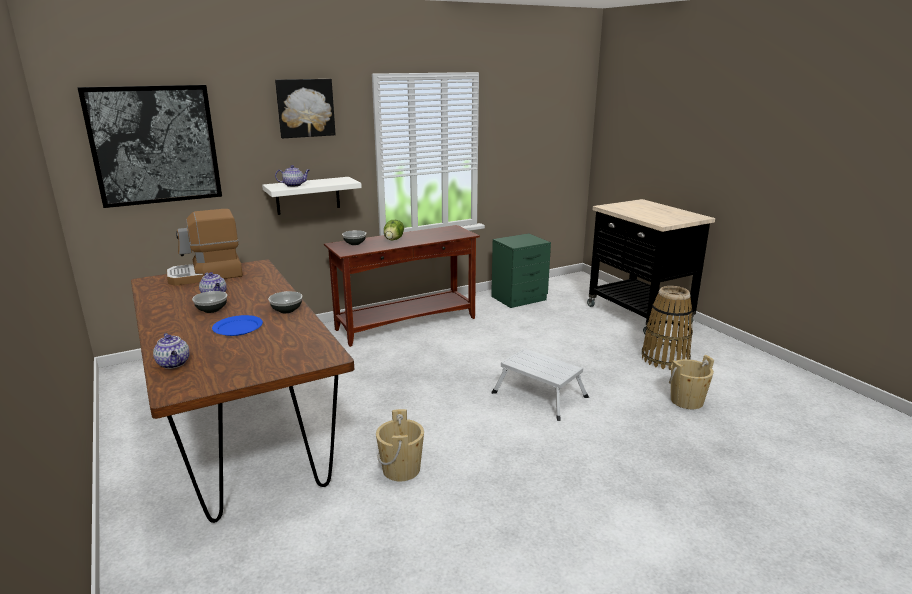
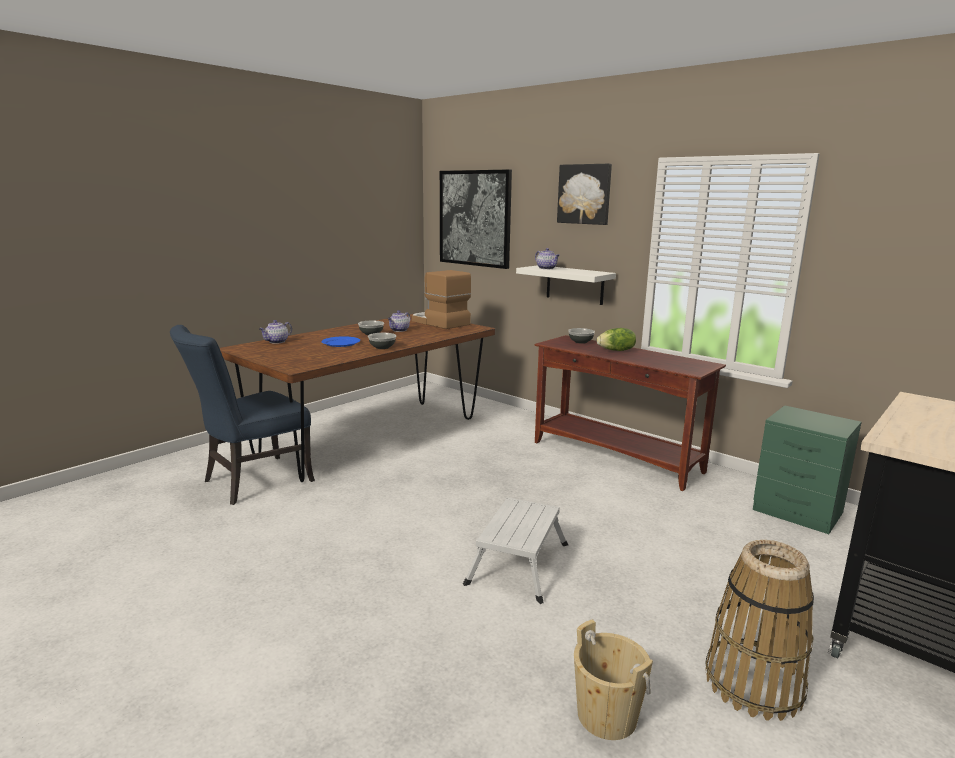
camera: 70 degrees right, 5 degrees down
(292, 526) = (251, 482): none -> blue chair
(401, 469) = (332, 507): beige bucket -> none

